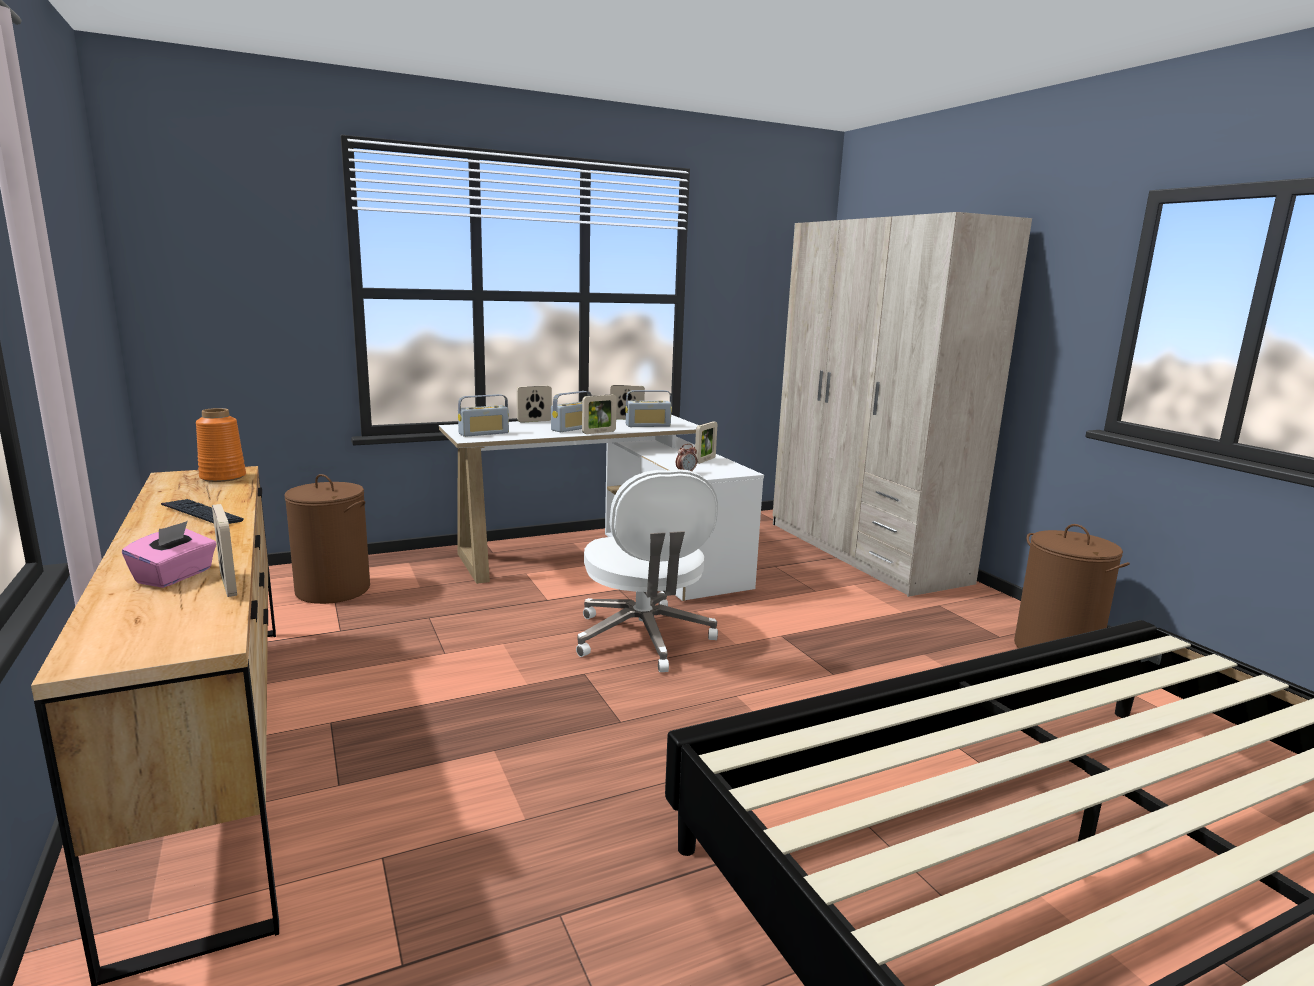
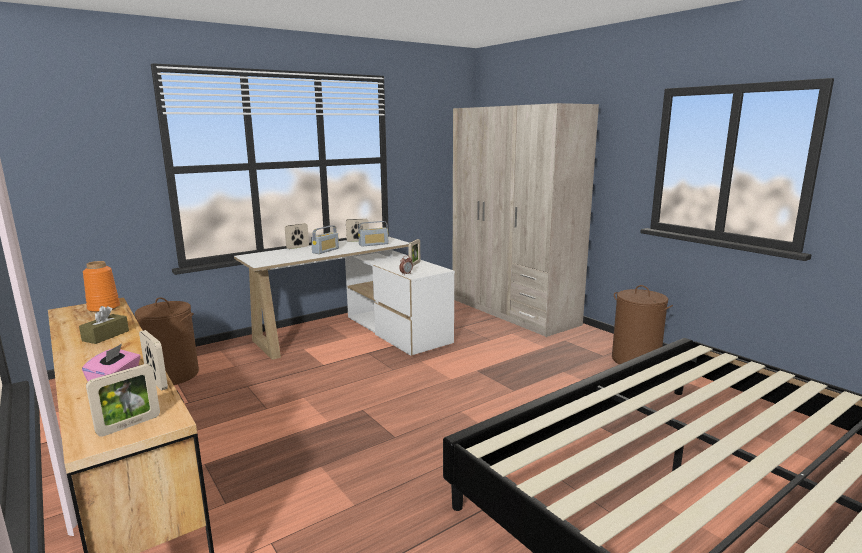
camera: 10 degrees left, 0 degrees up
(201, 514) = (106, 336): keyboard -> brown tissue box
(484, 433) = (268, 259): radio -> none
(599, 432) = (344, 252): picture frame -> picture frame (129, 425)
(643, 639) = (393, 383): white office chair -> none

